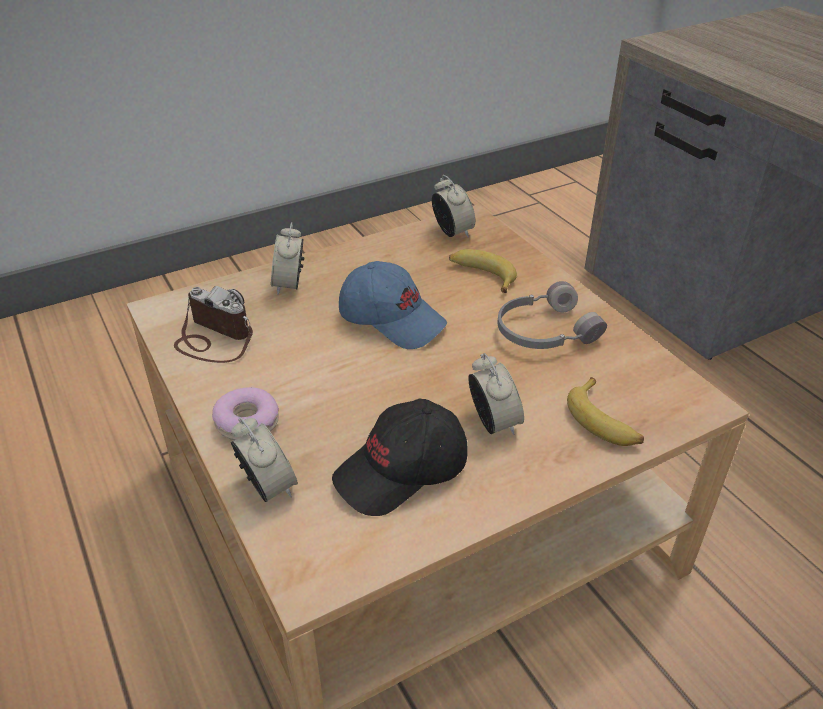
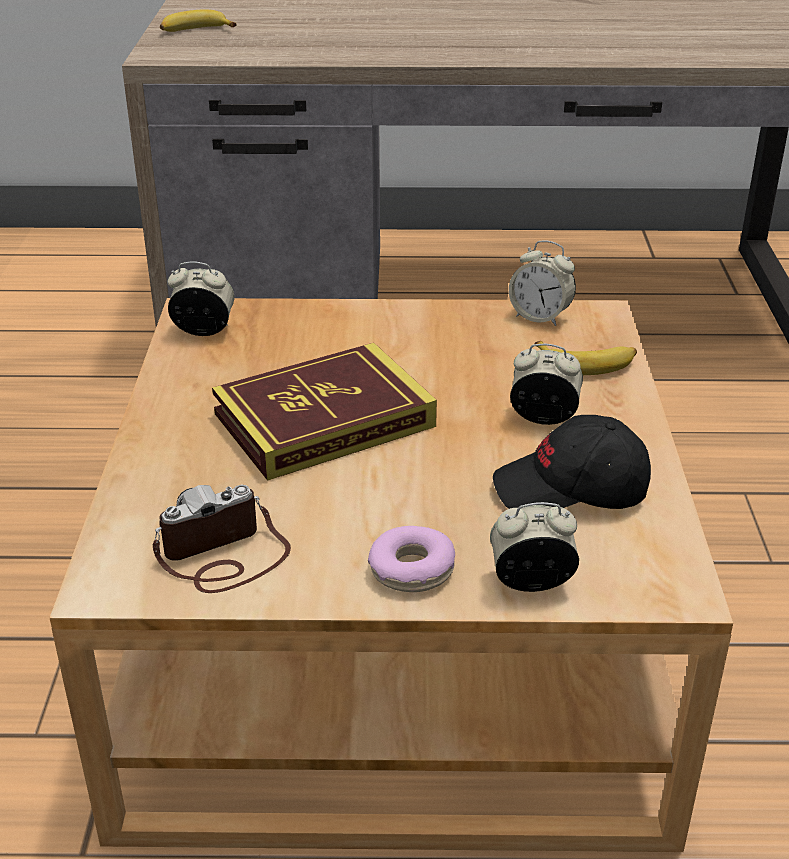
camera: 60 degrees left, 5 degrees down
(289, 285) = (174, 468): alarm clock -> alarm clock (540, 317)
(392, 319) = (324, 420): blue cap -> book
(402, 472) = (571, 490): black cap -> black cap turned 90 degrees clockwise
(481, 275) = (306, 343): banana -> banana (195, 31)
(544, 331) = (435, 344): grey headphones -> none

